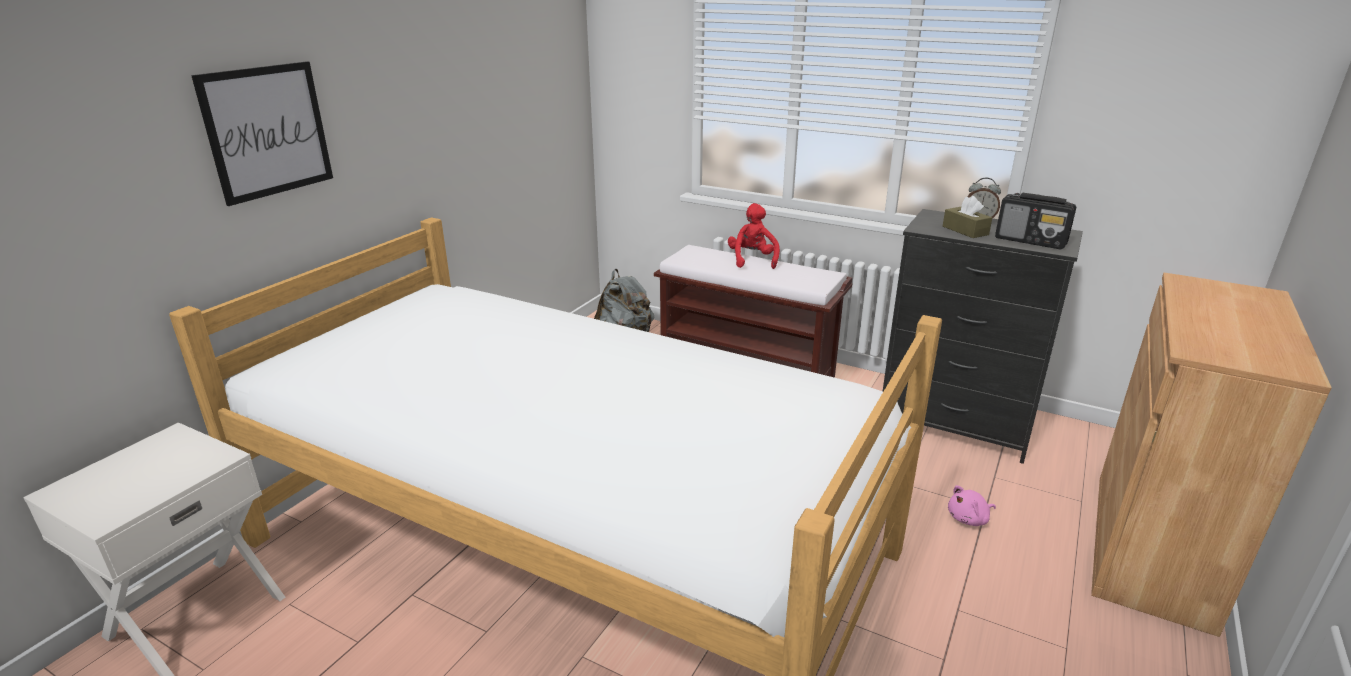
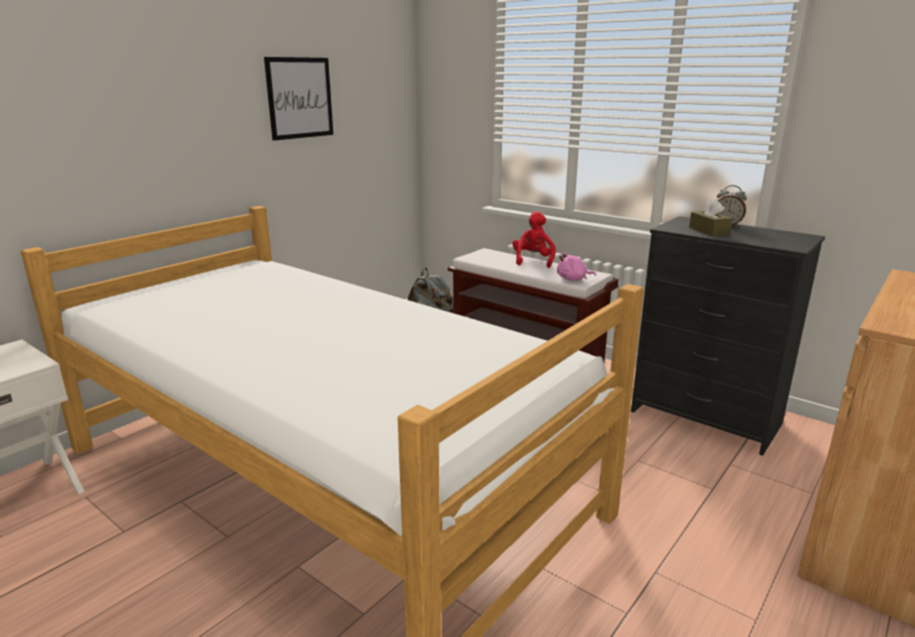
camera: 10 degrees right, 5 degrees down
(267, 131) = (118, 119): picture -> picture (300, 98)
(969, 519) = (693, 496): pink plush toy -> pink plush toy (573, 279)
(1031, 241) = (768, 240): radio -> none

